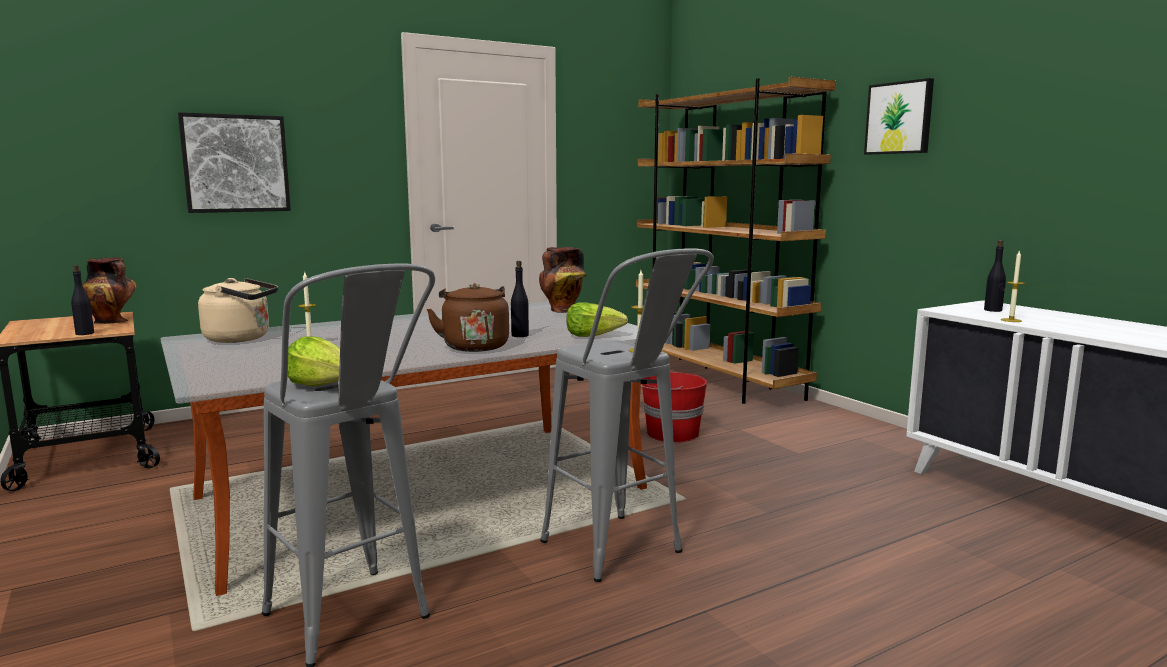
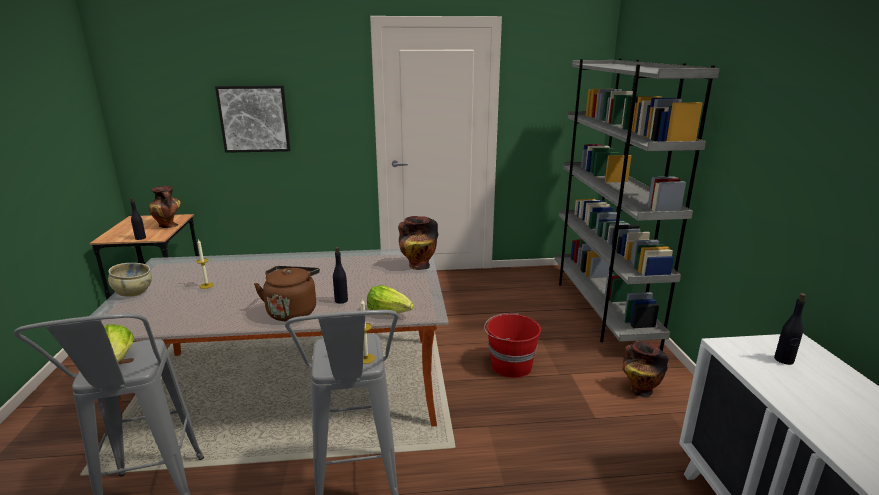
camera: 25 degrees right, 10 degrees up
(202, 358) = (133, 292): none -> beige bowl
(242, 338) = (183, 269): beige kettle -> none
(716, 381) = (601, 309): brown bookcase -> grey bookcase
(817, 428) = (639, 390): none -> vase
(899, 118) = (770, 119): picture -> none
(1011, 320) = (776, 389): candle -> none

